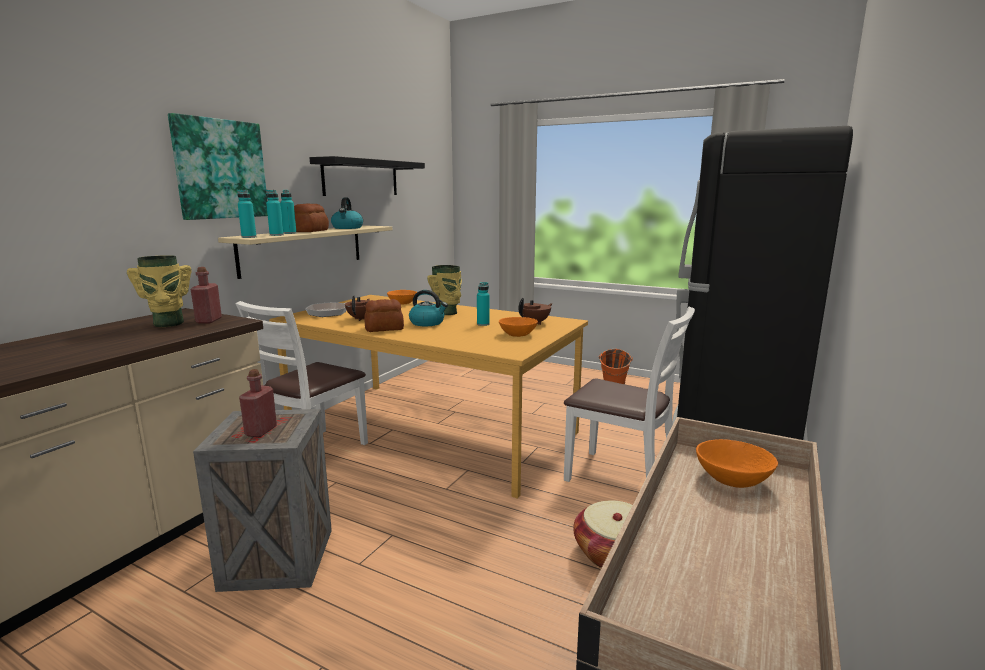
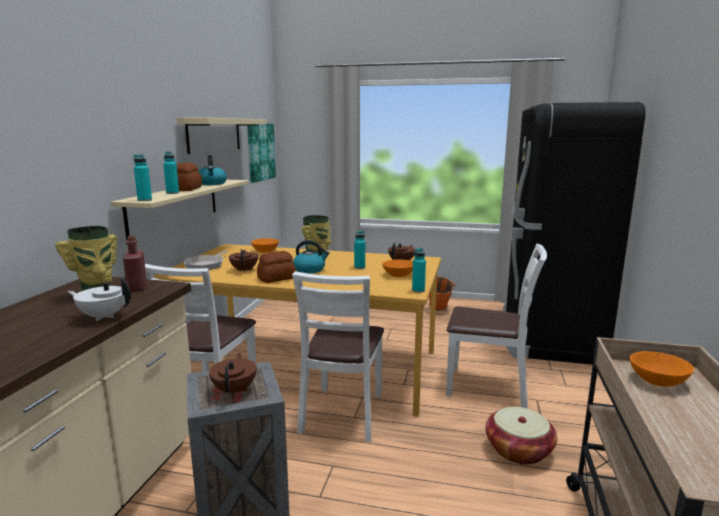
camera: 15 degrees left, 0 degrees up
(145, 342) = (103, 316): none -> white teapot
(220, 169) = (110, 134): picture -> picture (260, 152)
(261, 431) = (235, 390): red bottle -> brown teapot
(276, 235) = (165, 196): turquoise bottle -> turquoise bottle (418, 290)
(361, 178) = (214, 135): black shelf -> beige shelf
(436, 484) = (343, 414): none -> white chair

